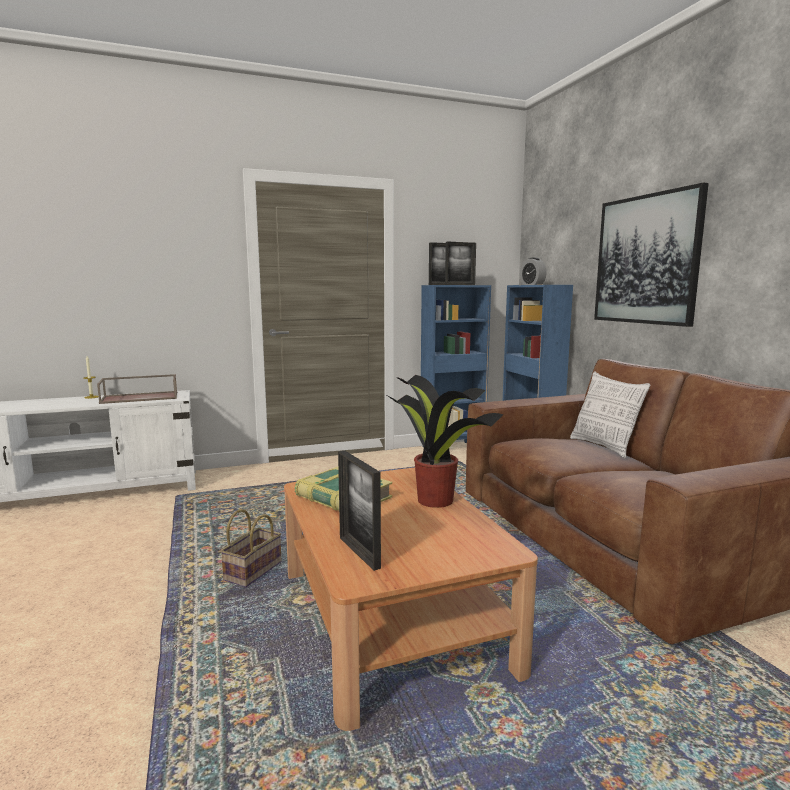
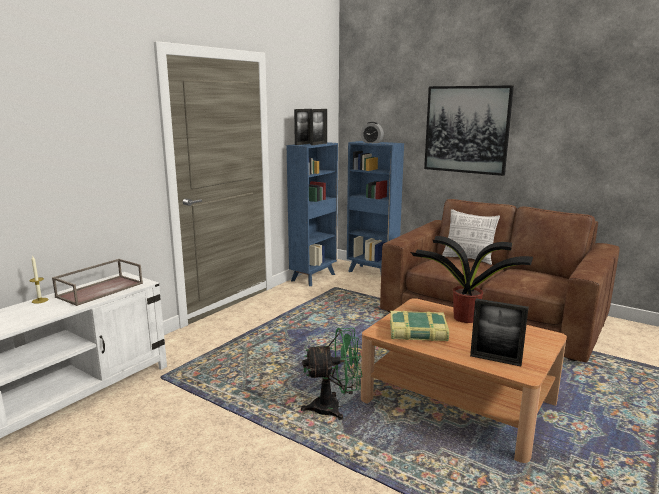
camera: 35 degrees left, 5 degrees up
(253, 570) = (334, 408): basket -> green fan

